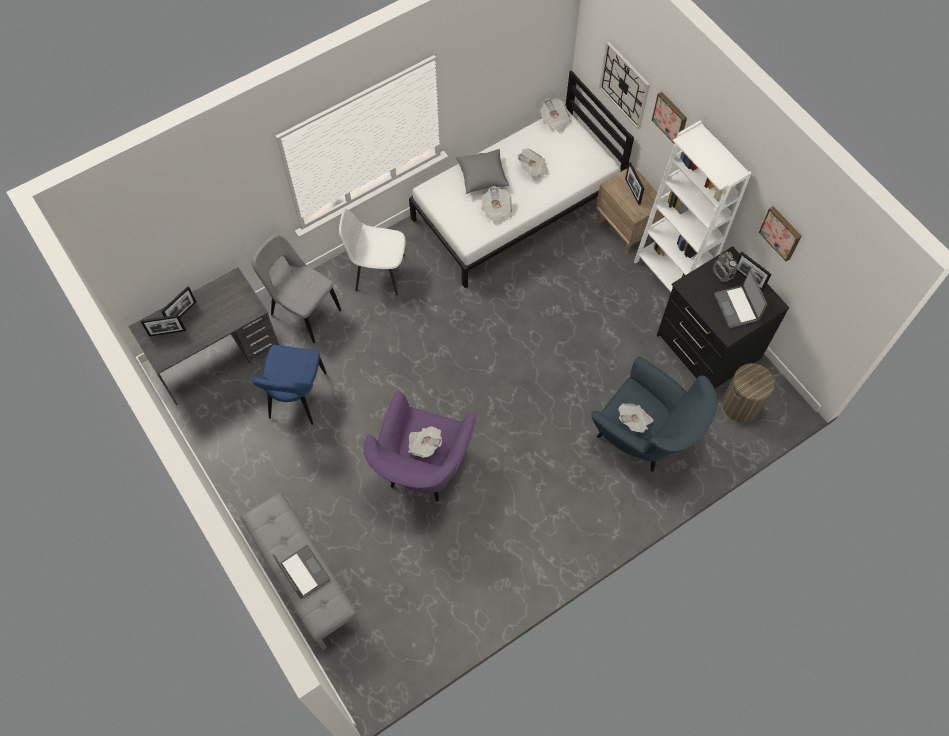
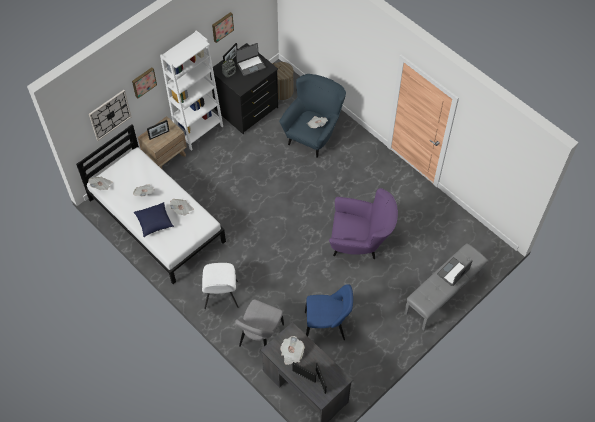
camera: 100 degrees left, 5 degrees down
(424, 444) = (356, 227): newspaper -> newspaper (291, 353)
(482, 177) = (154, 223): grey pillow -> blue pillow

